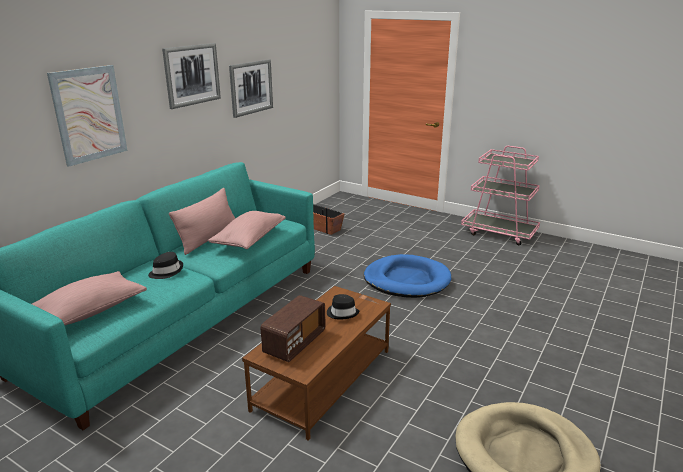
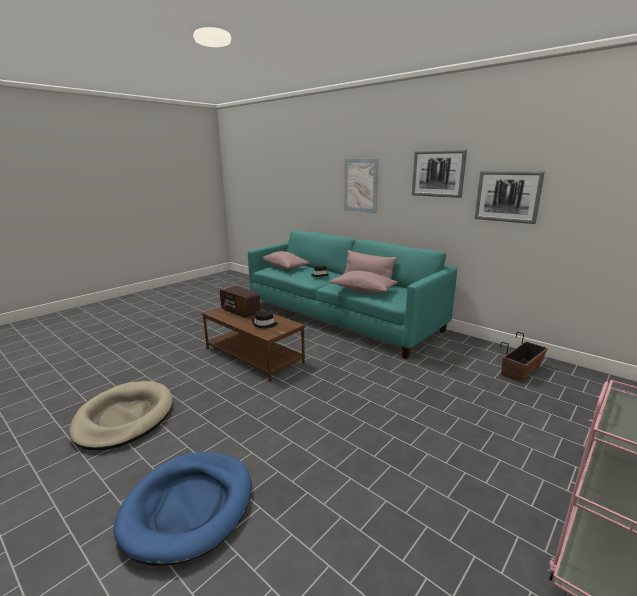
camera: 100 degrees right, 5 degrees down
(407, 280) = (390, 409): blue dog bed -> blue dog bed (189, 507)

